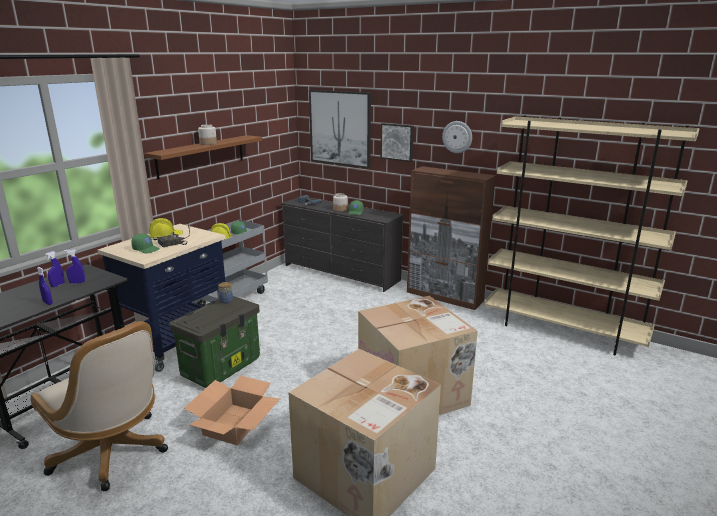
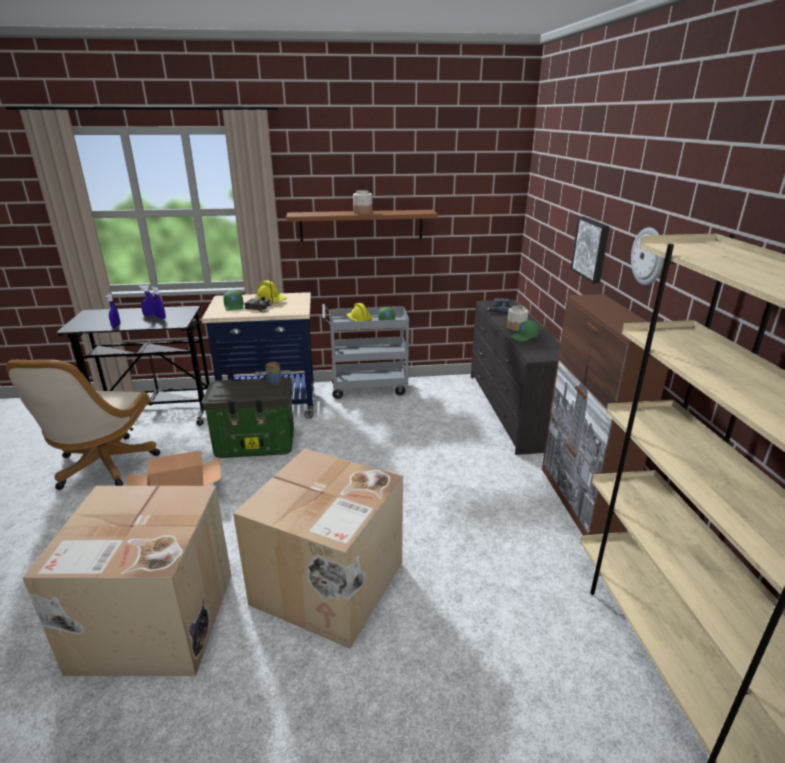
camera: 50 degrees right, 5 degrees up
(340, 128) = (551, 217): picture -> none

